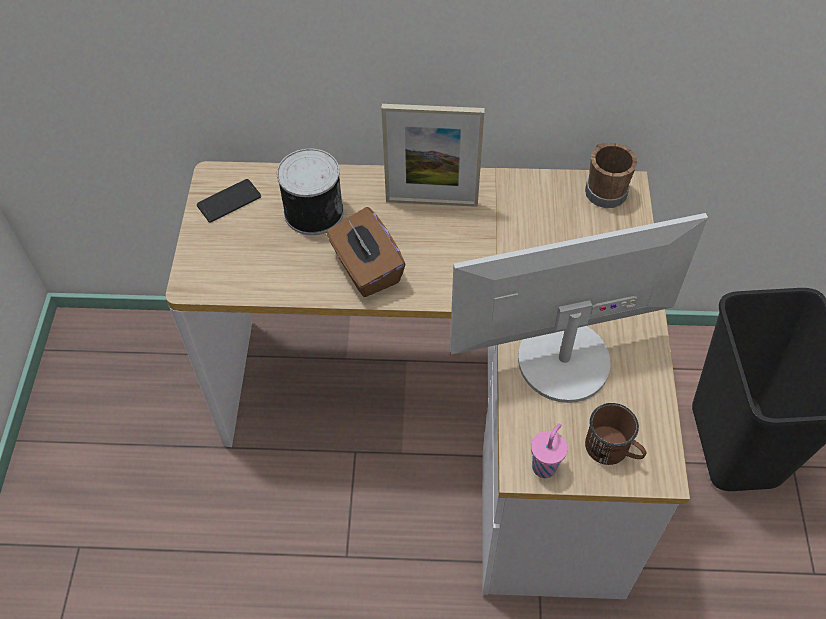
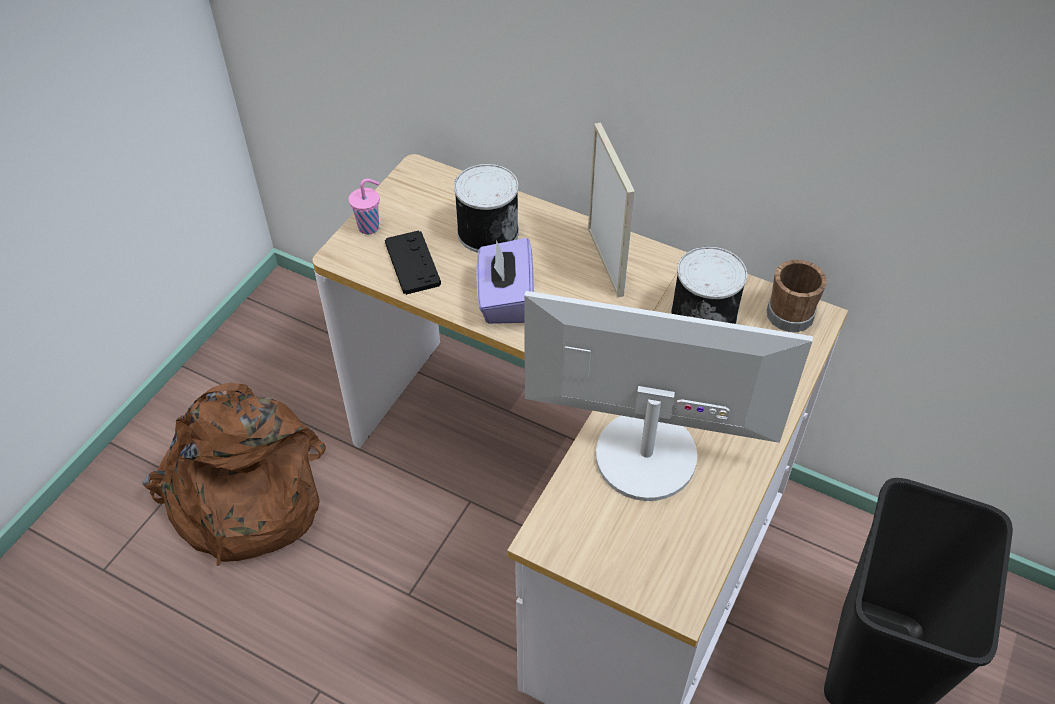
camera: 25 degrees right, 5 degrees down
(148, 538) = (243, 497): none -> brown backpack
(229, 201) = (417, 196): phone -> none
(263, 267) = (412, 263): none -> black game controller
(366, 269) = (505, 299): brown tissue box -> purple tissue box
(431, 202) = (605, 261): picture frame -> picture frame turned 135 degrees counterclockwise
(539, 219) = (703, 315): none -> can
(545, 466) = (566, 545): pink cup -> pink cup (370, 227)
(613, 450) = (644, 560): brown mug -> none

